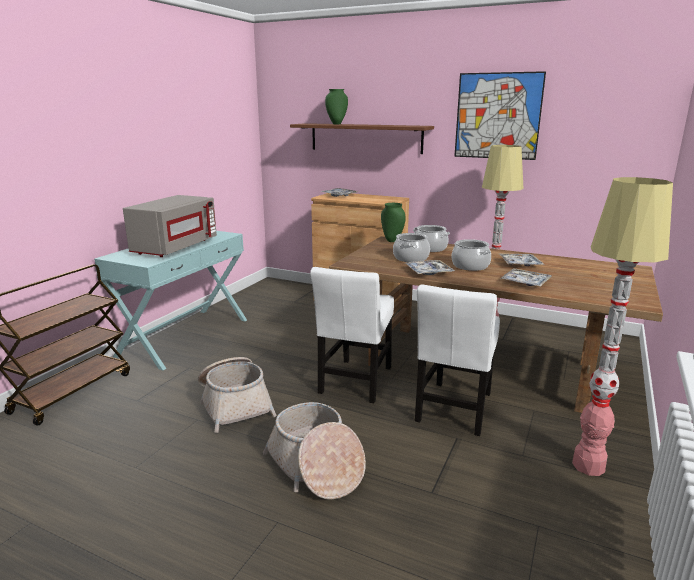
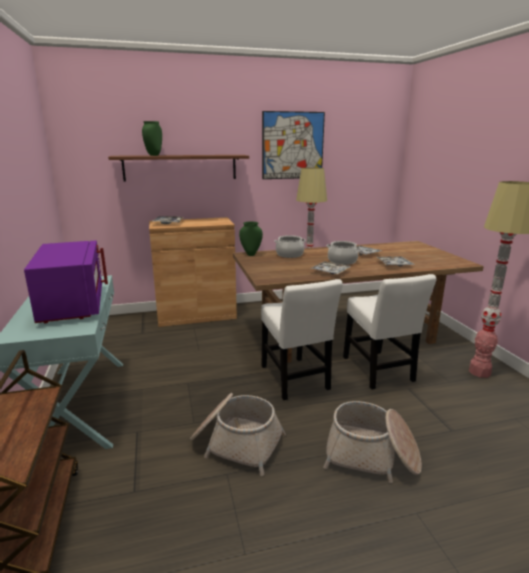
camera: 40 degrees left, 0 degrees up
(175, 247) = (72, 305): grey microwave -> purple microwave
(411, 258) = (296, 265): cooking pot -> none

